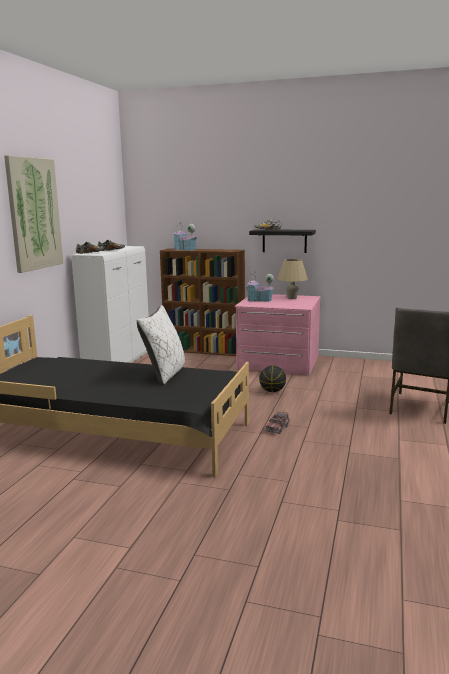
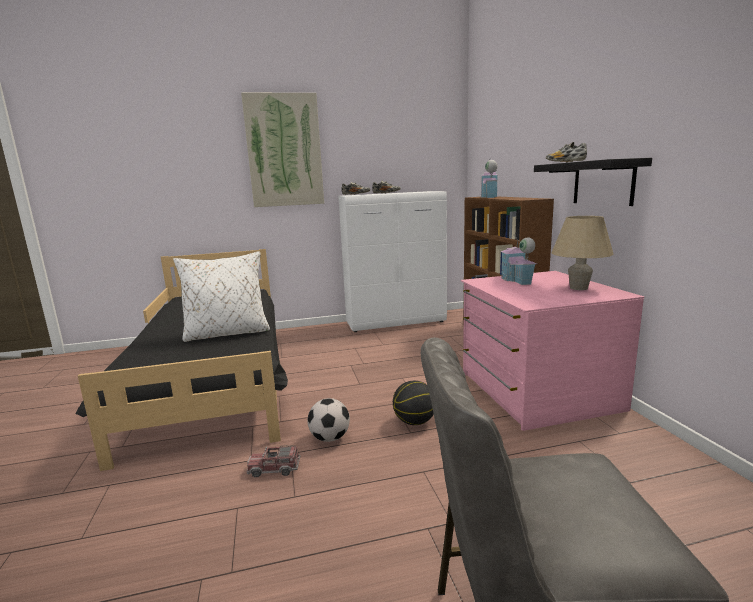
camera: 60 degrees right, 0 degrees up
(262, 411) = (330, 438): none -> football

